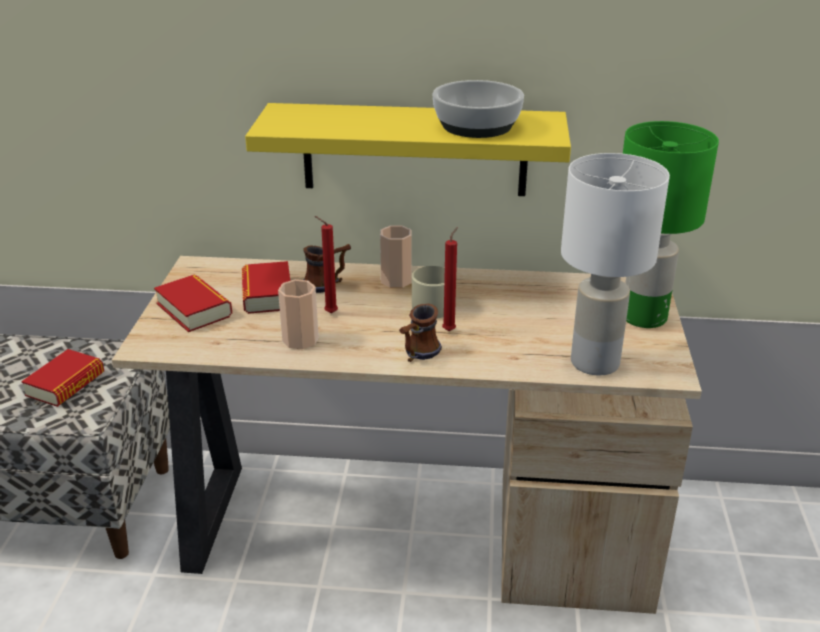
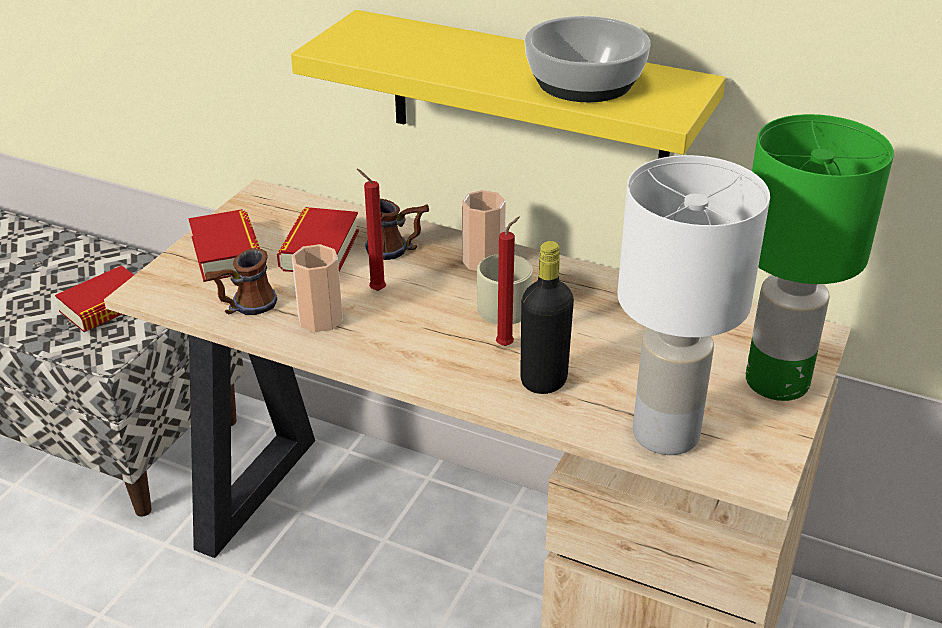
camera: 20 degrees right, 5 degrees up
(417, 355) = (445, 370): mug -> mug (244, 307)
(491, 347) = (543, 381): none -> black bottle

